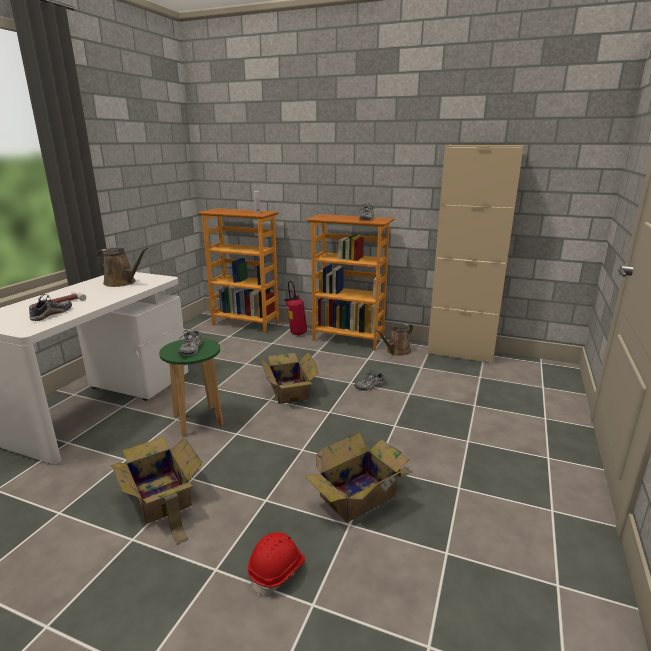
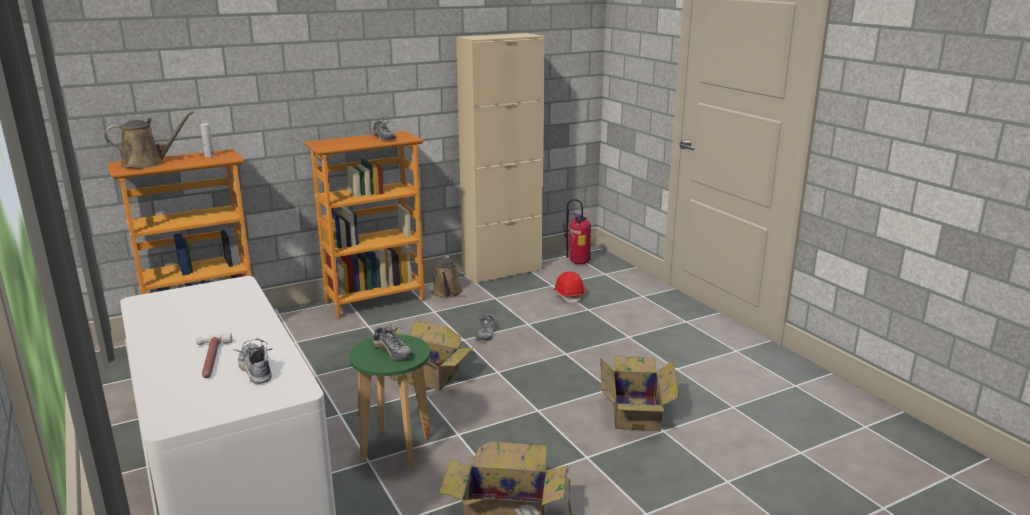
camera: 50 degrees left, 0 degrees up
(122, 283) = (199, 308): brown watering can -> brown watering can (147, 163)
(277, 571) = (679, 484): red hard hat -> red hard hat (568, 296)
(297, 333) = (302, 319): fire extinguisher -> fire extinguisher (578, 263)

